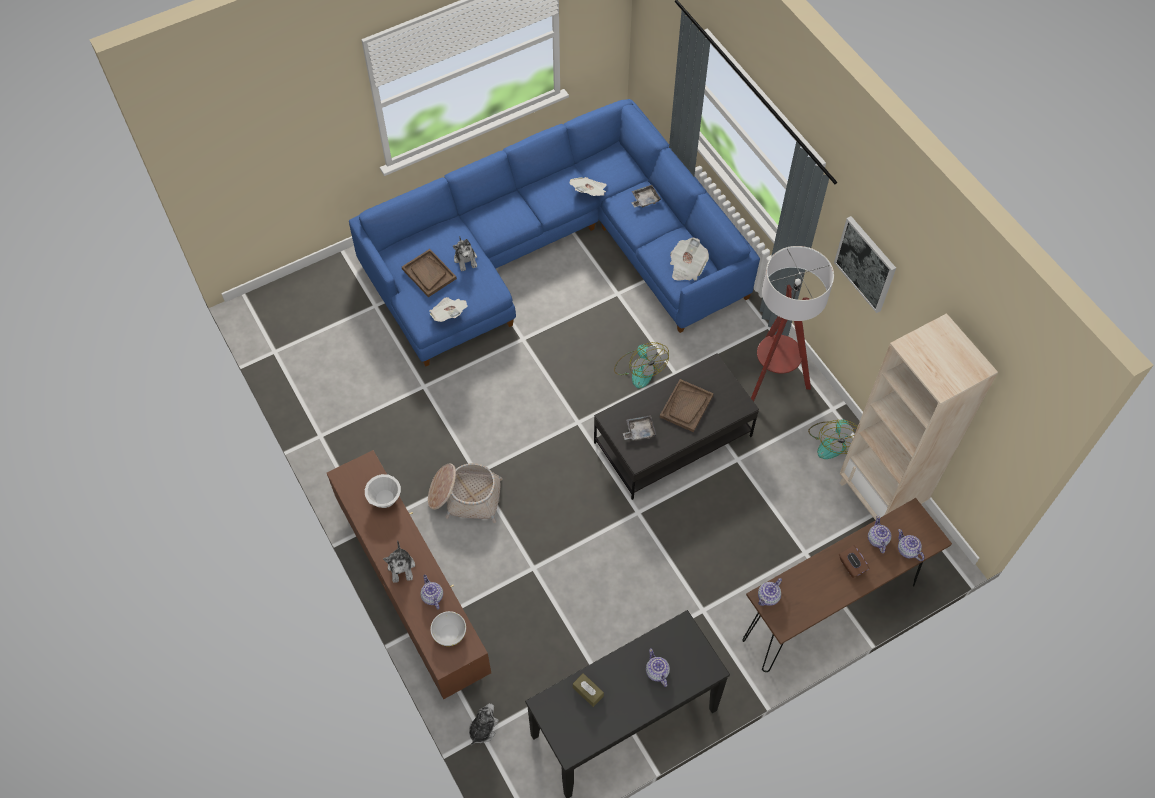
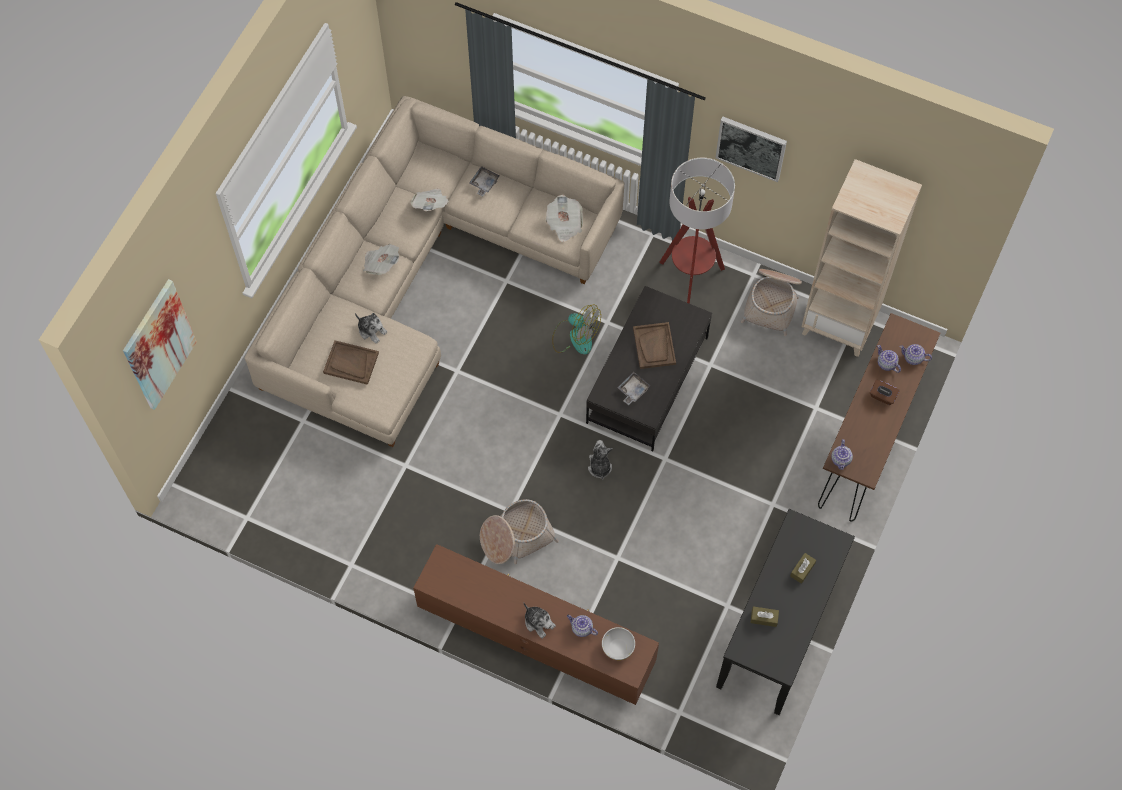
camera: 35 degrees left, 5 degrees up
(247, 143) = (159, 345): none -> picture
(385, 499) = (480, 577): white bowl -> none
(449, 314) = (397, 389): newspaper -> newspaper (381, 264)
(482, 728) = (676, 708): plush toy -> plush toy (599, 466)
(553, 252) = (421, 276): blue sofa -> beige sofa
(657, 672) = (802, 570): teapot -> brown tissue box
(832, 441) = (772, 302): fan -> basket

